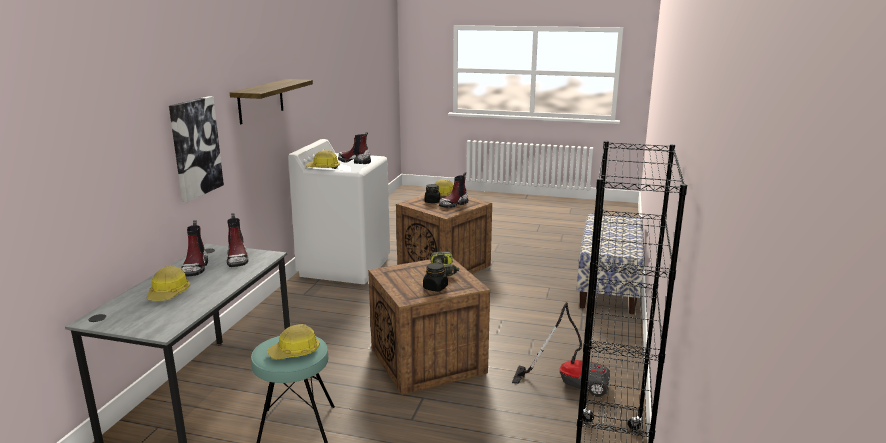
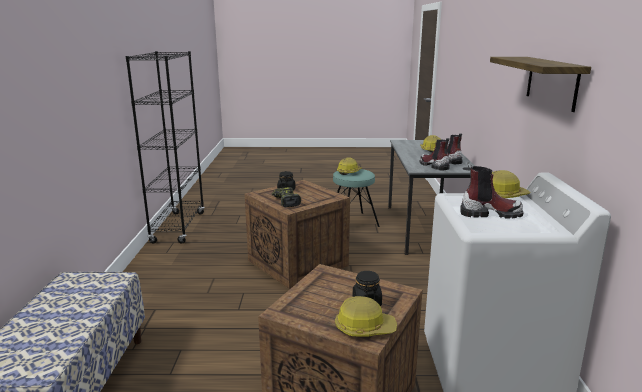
camera: 165 degrees right, 0 degrees up
(195, 147) = (498, 93): picture -> none
(454, 204) = (324, 300): boot -> none
(570, 382) = (184, 262): vacuum cleaner -> none

